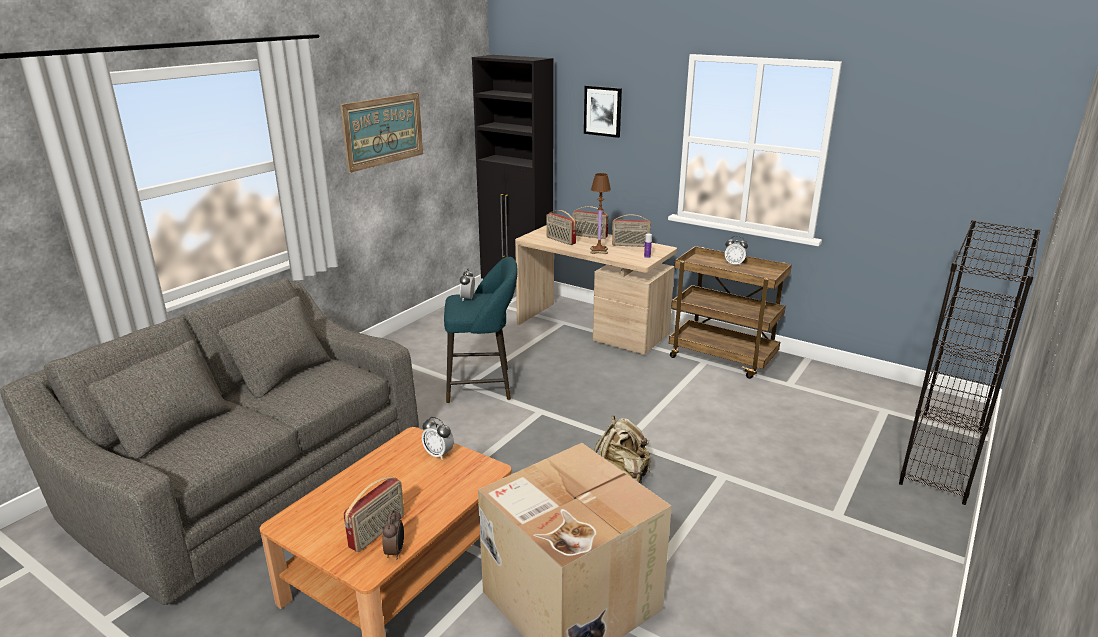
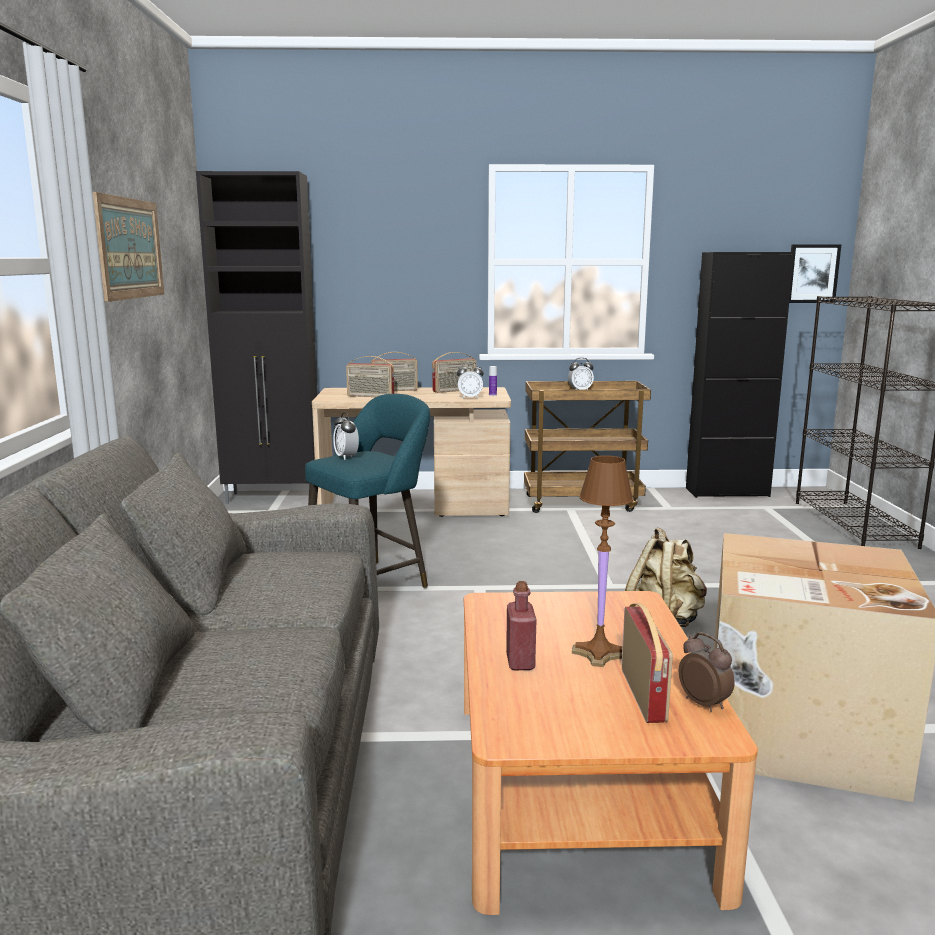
camera: 35 degrees left, 10 degrees down
(360, 484) = (520, 662): none -> red bottle
(438, 454) = (554, 606): alarm clock -> alarm clock (470, 398)
(599, 251) = (432, 397): brown table lamp -> brown table lamp (598, 653)
(603, 111) = (379, 239): picture -> picture (812, 273)
(873, 383) = (727, 492): none -> black cabinet

